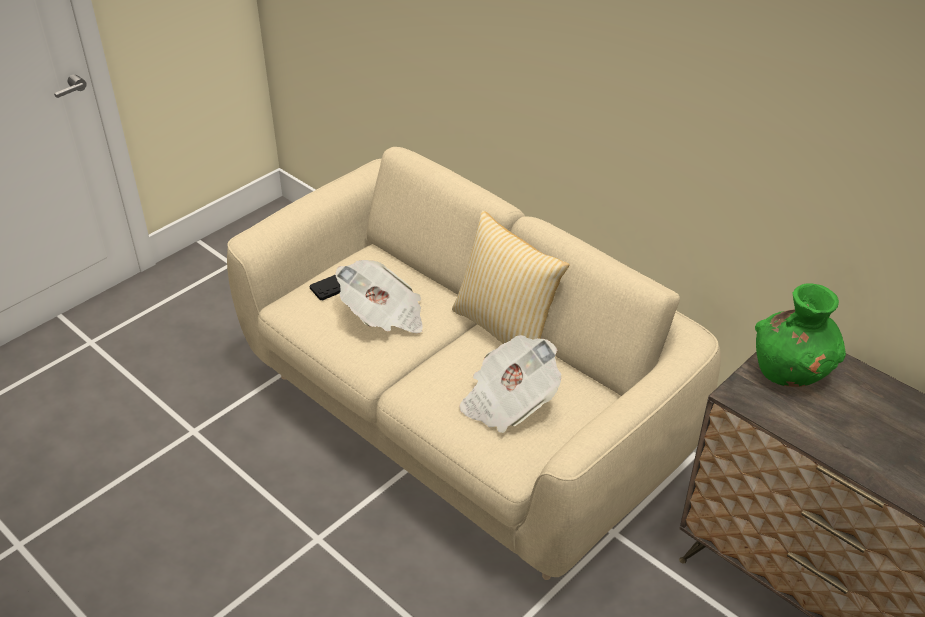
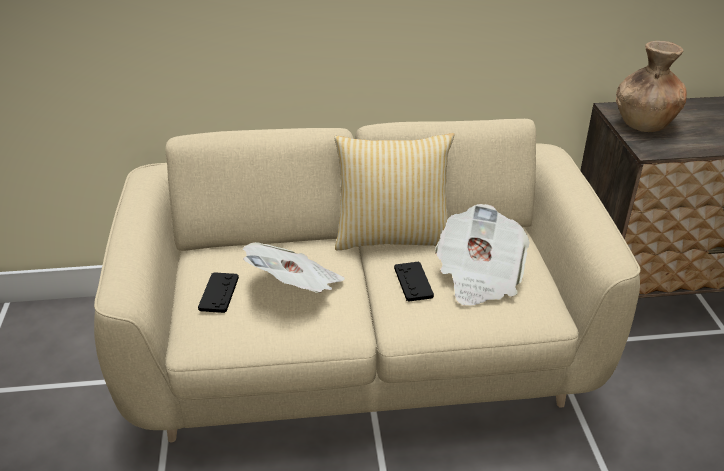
camera: 50 degrees left, 5 degrees down
(458, 370) = (413, 282): none -> black game controller
(792, 371) = (644, 123): green vase -> brown vase

